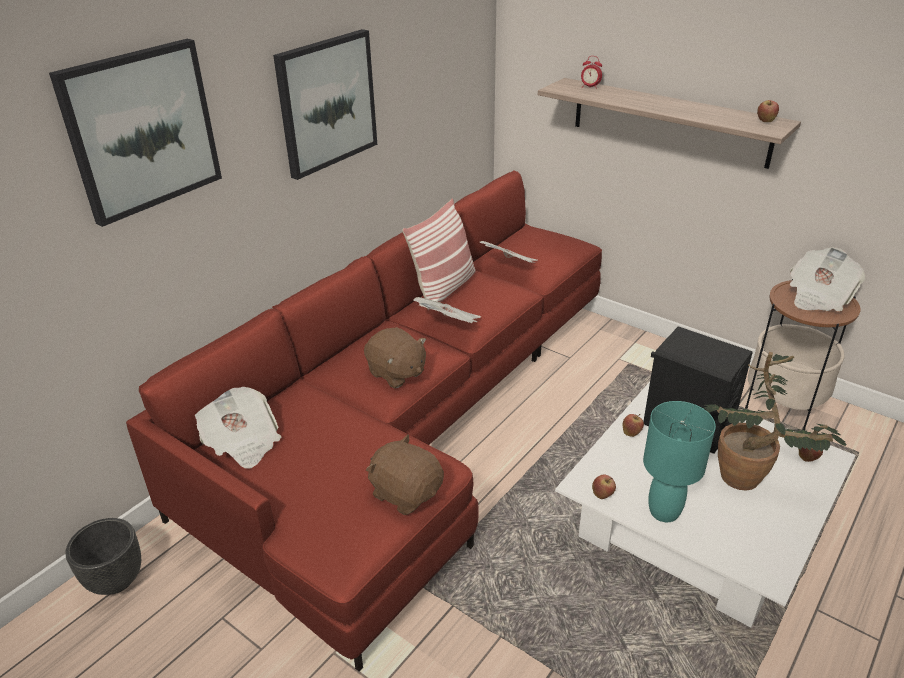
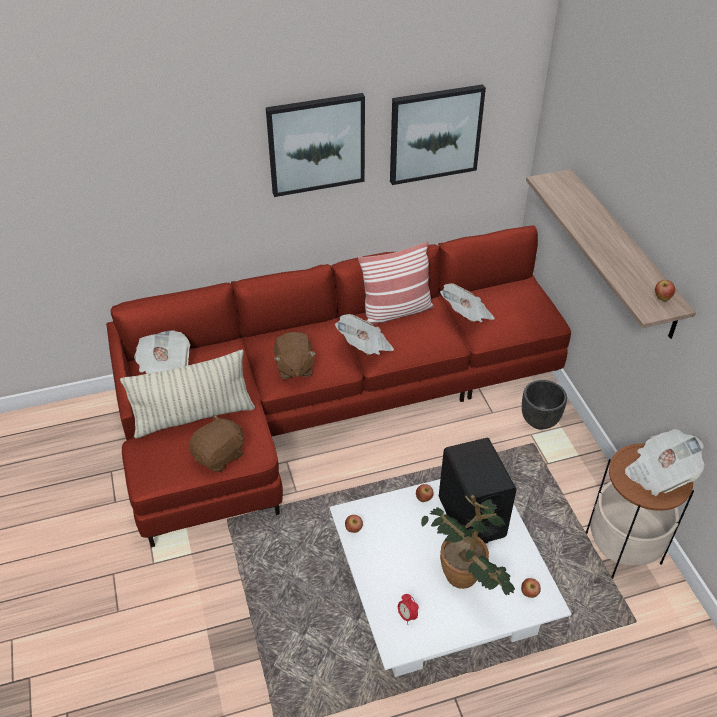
camera: 35 degrees right, 10 degrees up
(116, 580) = (78, 415): black planter -> black planter (539, 421)
(141, 130) = (144, 147): picture -> picture (435, 134)
(331, 471) = (194, 416): none -> pillow
(406, 492) = (220, 455): brown plush toy -> brown plush toy turned 60 degrees clockwise
(590, 87) = (574, 191): alarm clock -> alarm clock (407, 616)
(664, 511) = (380, 565): turquoise table lamp -> none

